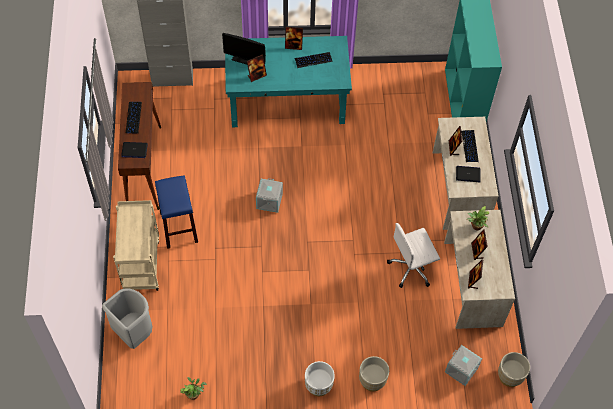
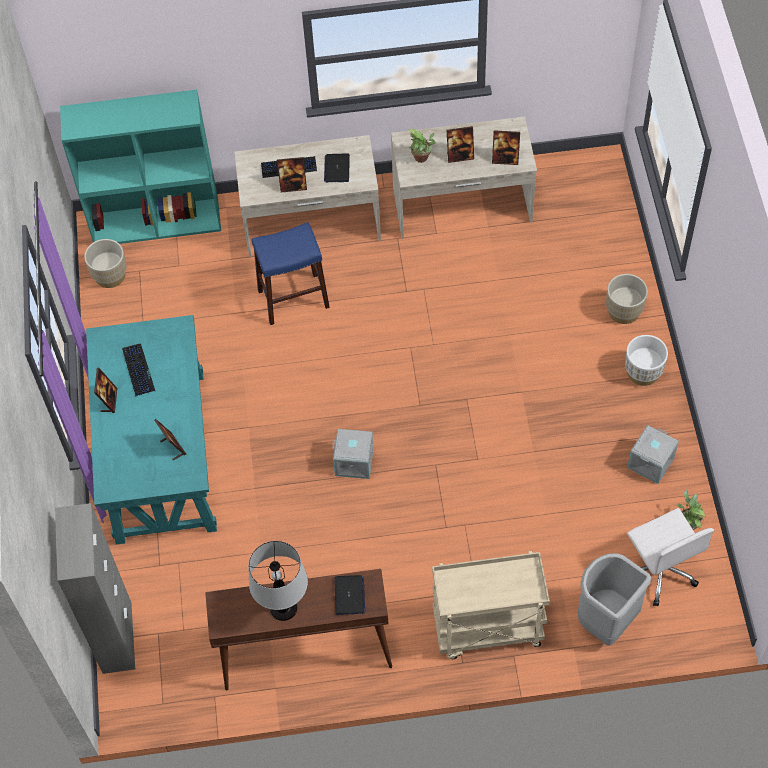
camera: 90 degrees left, 0 degrees up
(133, 118) = (283, 607): keyboard -> table lamp
(178, 227) = (414, 584): blue stool -> blue stool (293, 298)
(245, 59) = (138, 468): monitor -> none
(412, 268) = (447, 274): white office chair -> white office chair (659, 570)
(461, 370) = (590, 215): grey storage box -> grey storage box (651, 463)
(510, 376) = (589, 164): beige planter -> beige planter (110, 275)

